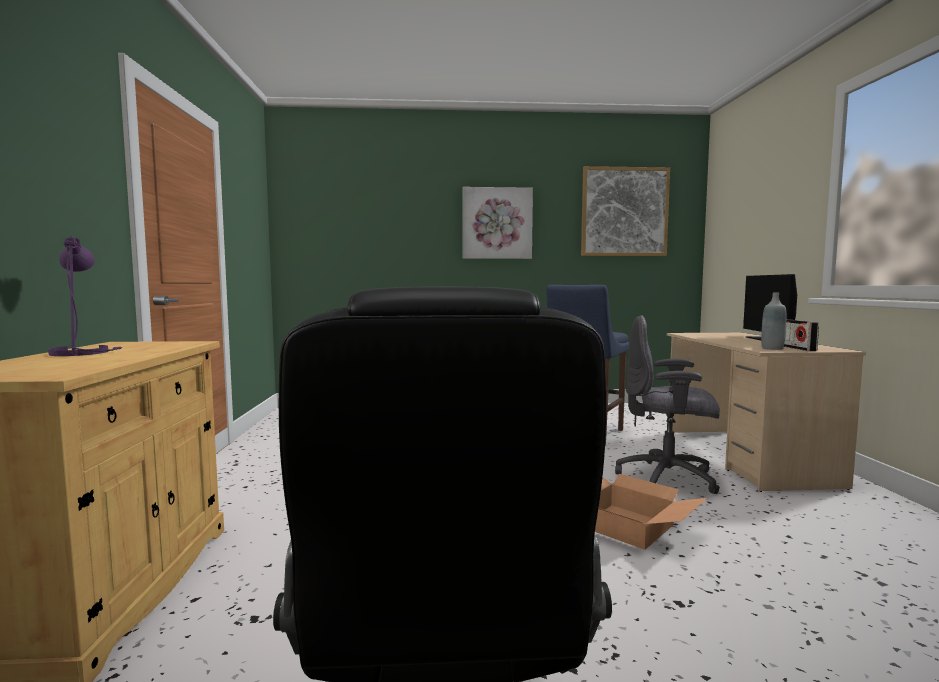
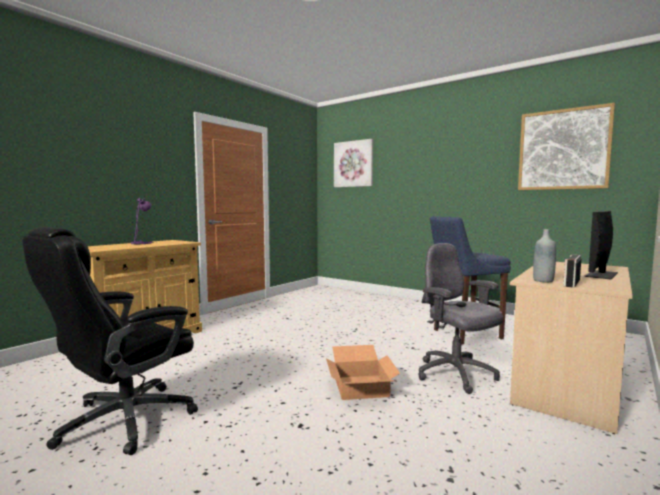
camera: 40 degrees right, 0 degrees up
(497, 223) = (449, 167): picture -> picture (353, 164)

